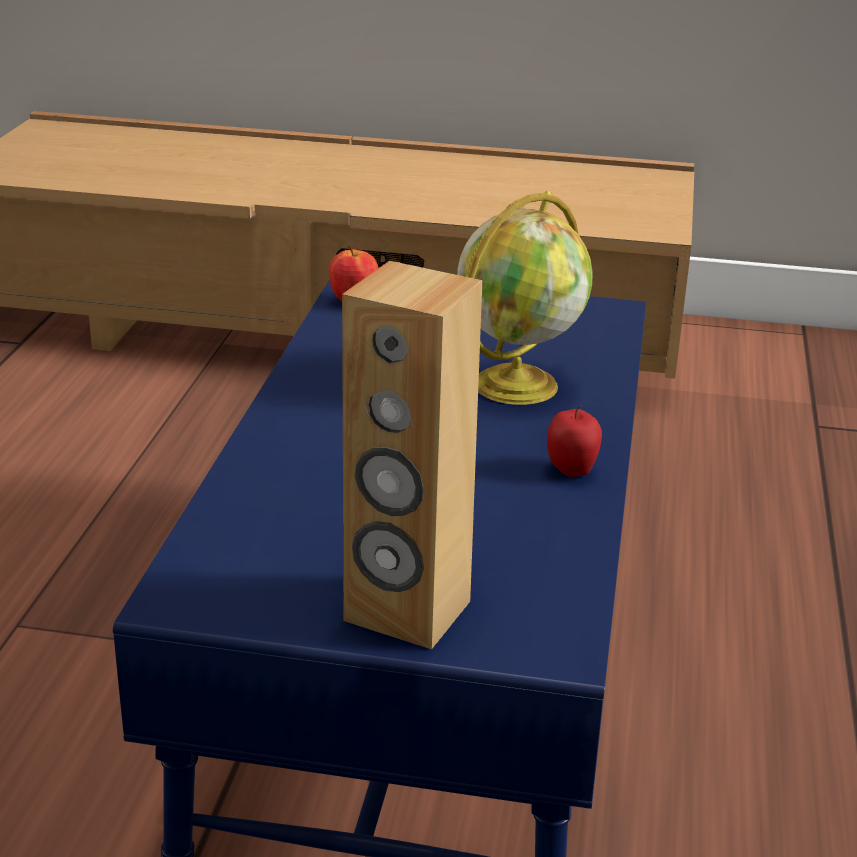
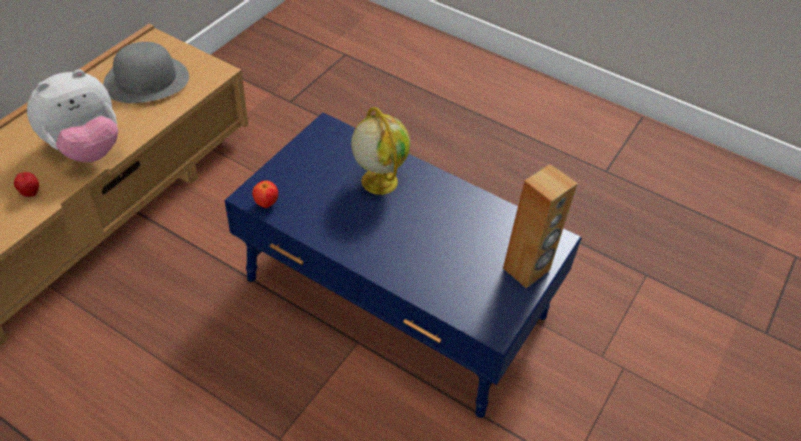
camera: 70 degrees left, 20 degrees up
(376, 192) = (86, 148): none -> plush toy
(568, 192) = (147, 80): none -> grey hat
(571, 470) = (453, 192): apple -> apple (30, 193)

